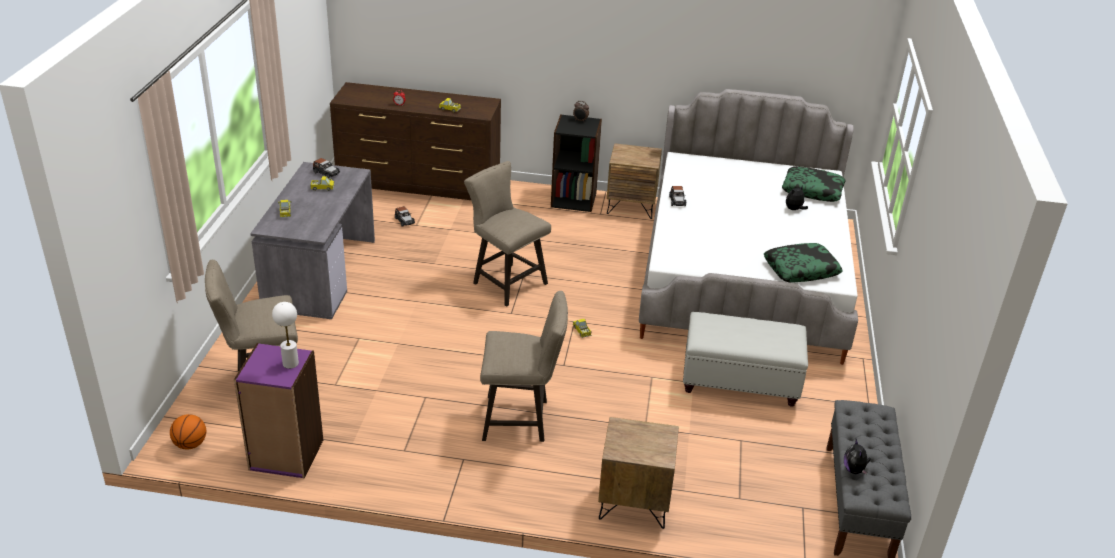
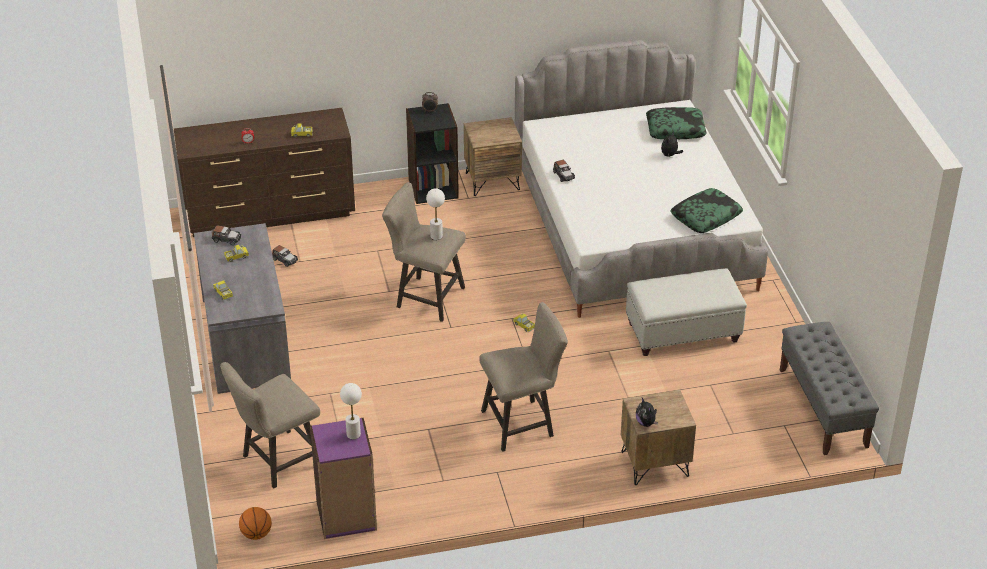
camera: 20 degrees left, 5 degrees up
(519, 219) = (436, 236): none -> white table lamp
(854, 470) = (823, 383): plush toy -> plush toy (646, 423)

